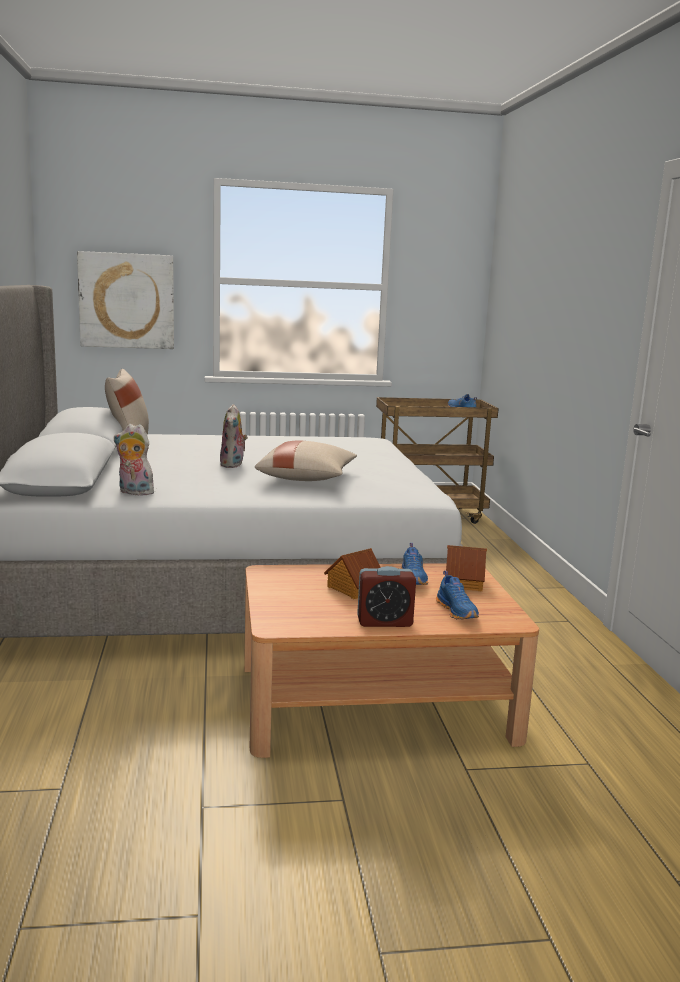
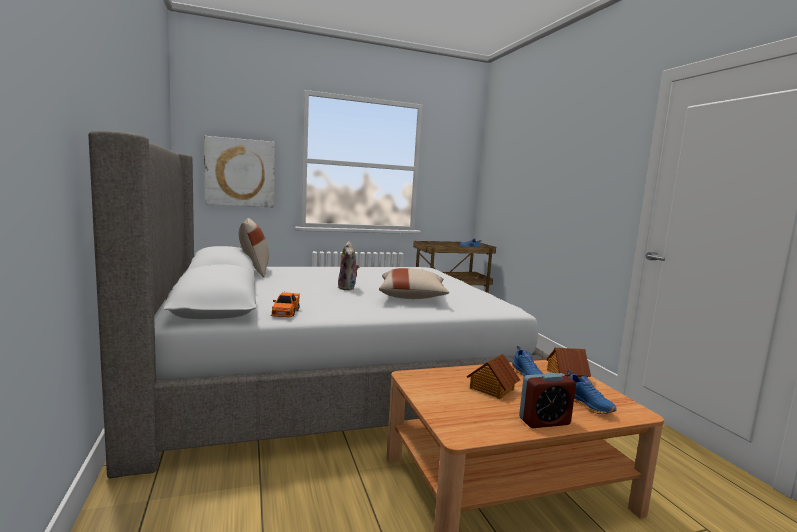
camera: 10 degrees left, 5 degrees down
(134, 492) = (285, 313): plush toy -> orange toy car

